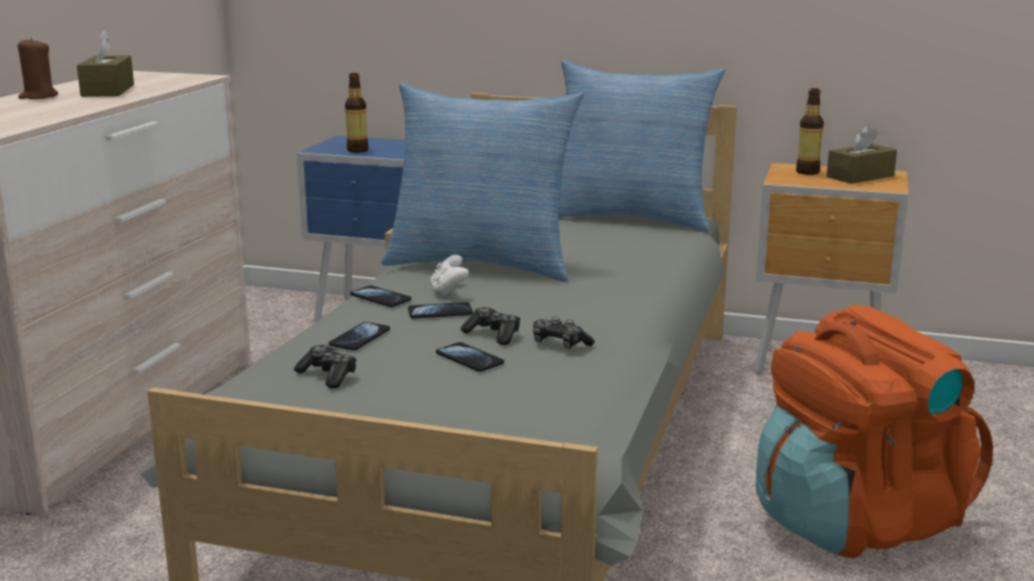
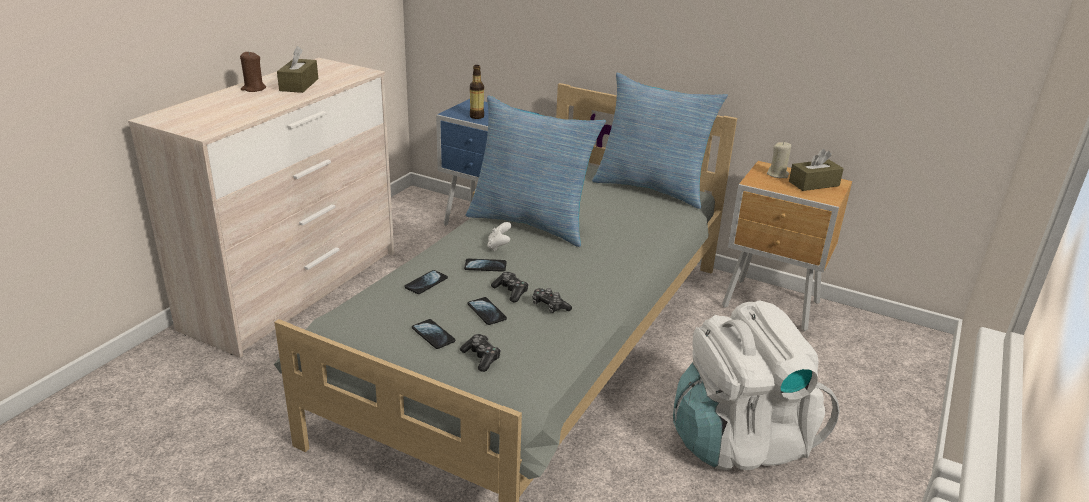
camera: 10 degrees right, 10 degrees up
(328, 375) = (394, 314): game controller -> game controller (481, 357)
(380, 298) = (453, 247): phone -> phone (433, 335)
(807, 172) = (777, 174): bottle -> beige candle
(856, 521) = (740, 441): orange backpack -> white backpack

